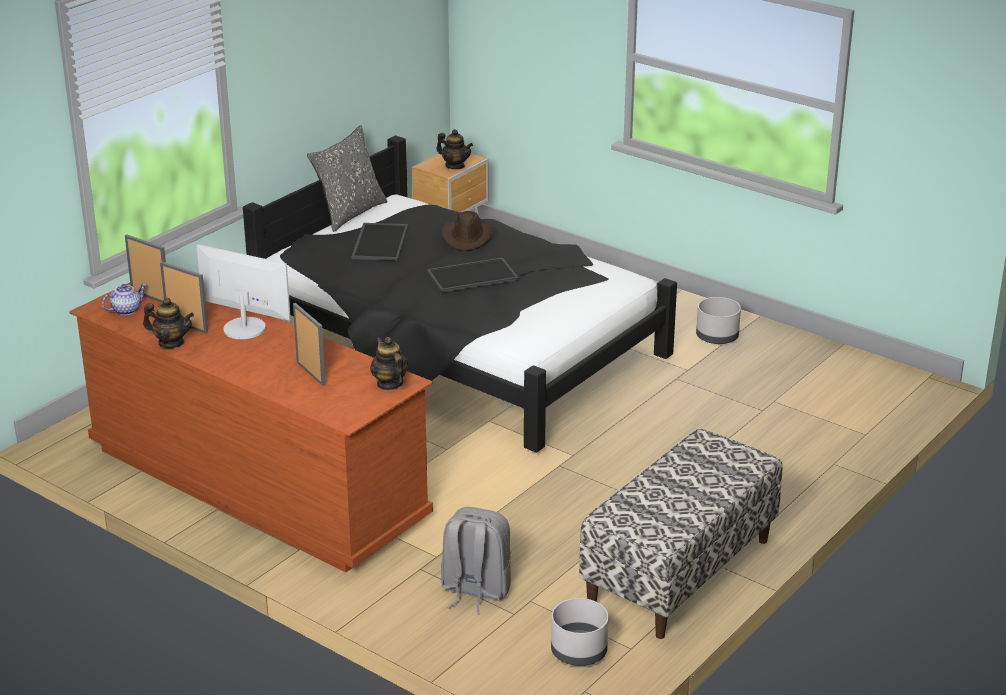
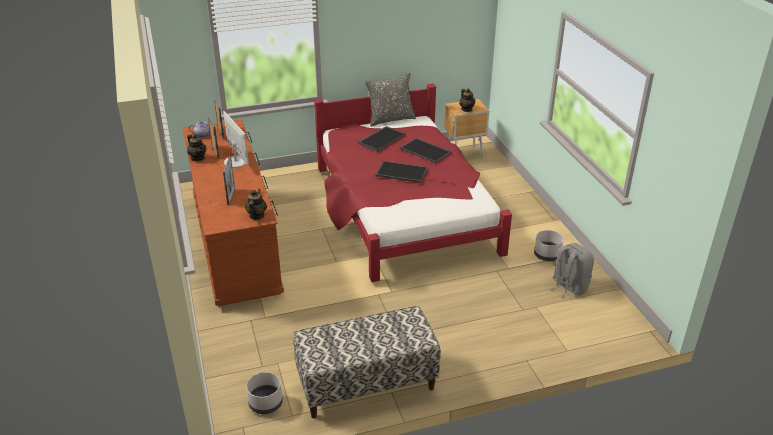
camera: 35 degrees right, 5 degrees up
(460, 350) = (404, 211): black bed -> red bed
(467, 237) = (426, 150): brown hat -> tray
(475, 591) = (259, 344): grey backpack -> grey backpack (568, 286)

